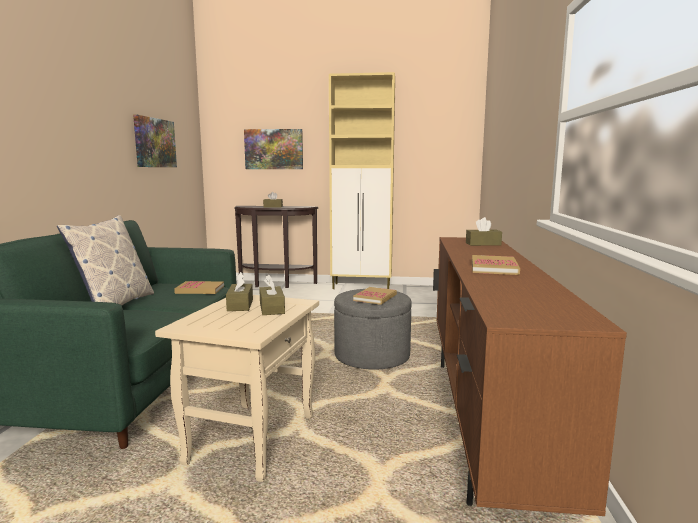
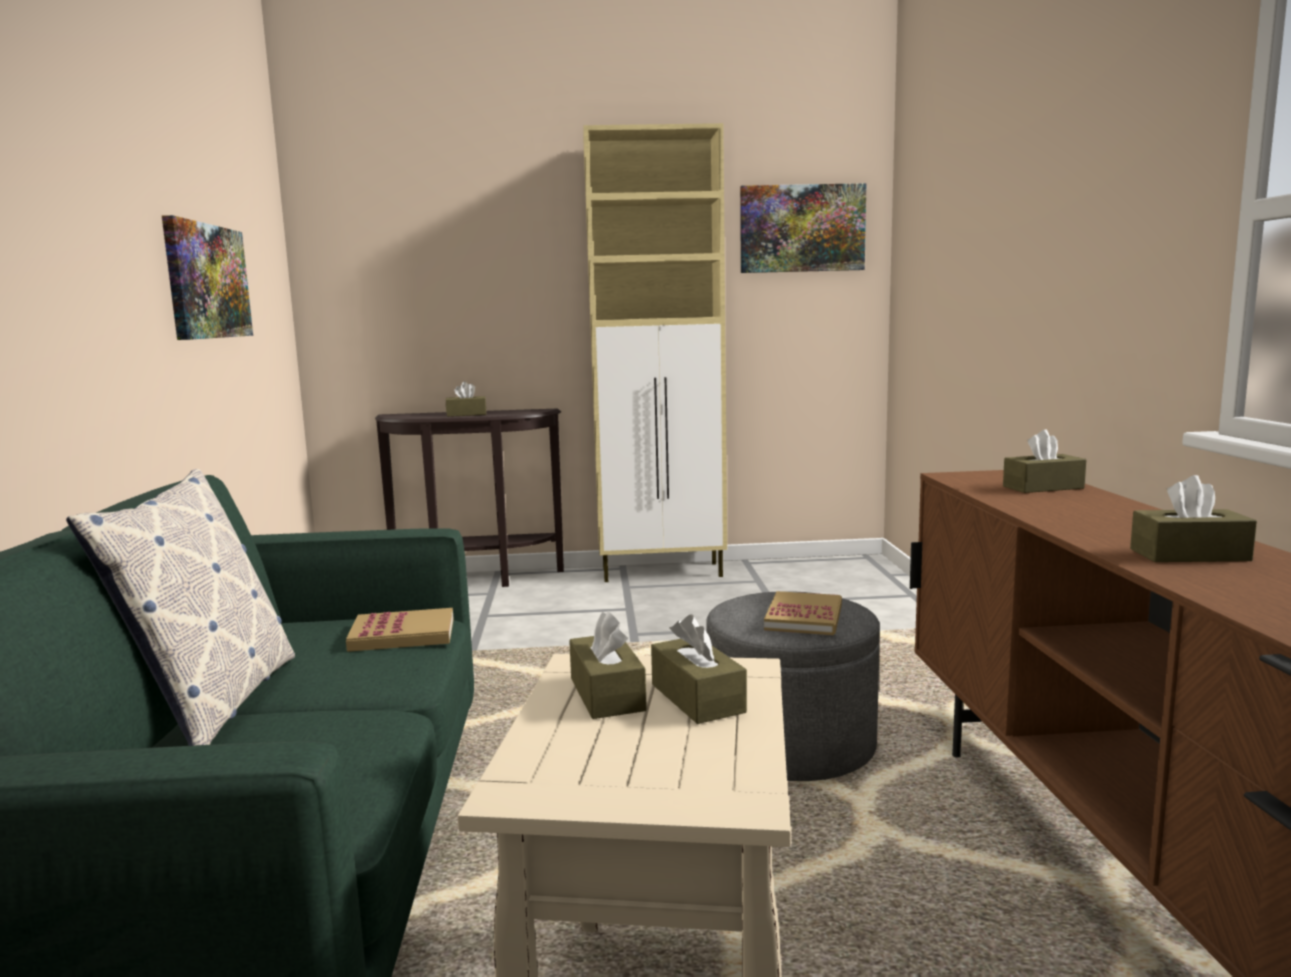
camera: 10 degrees left, 0 degrees up
(274, 149) = (458, 289): picture -> picture (802, 228)
(494, 268) = (1189, 555): book -> brown tissue box

